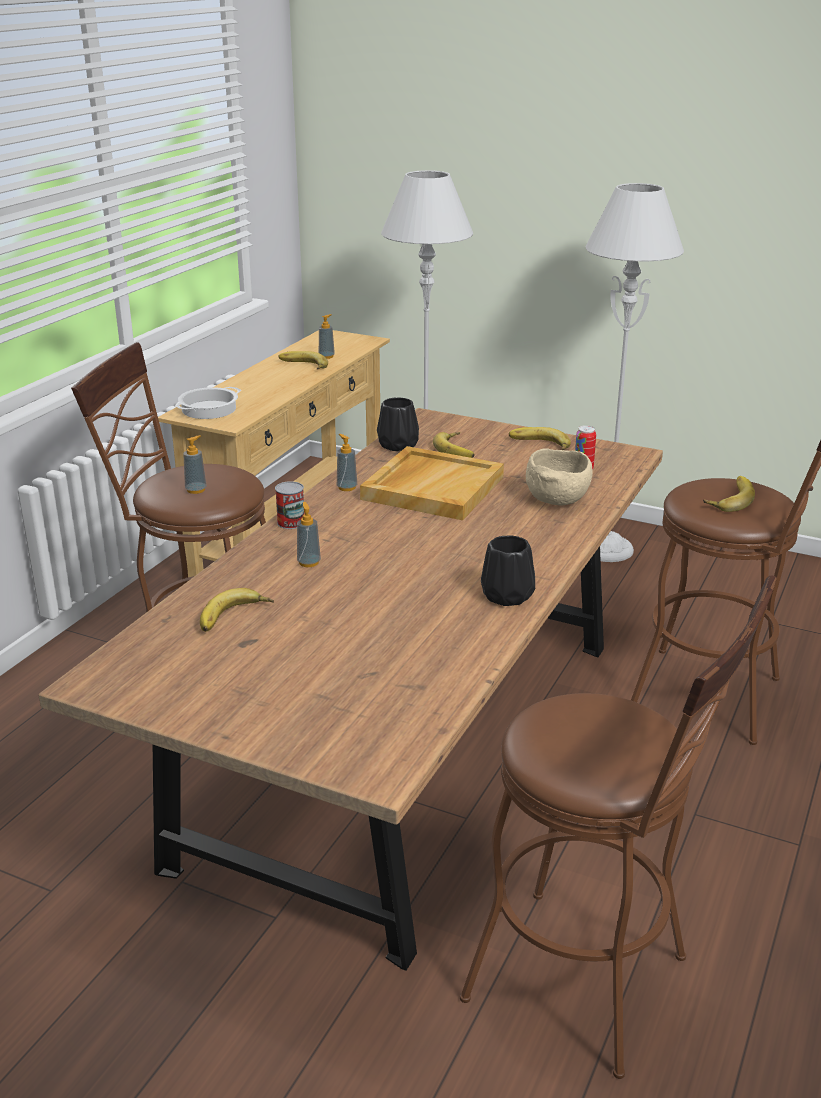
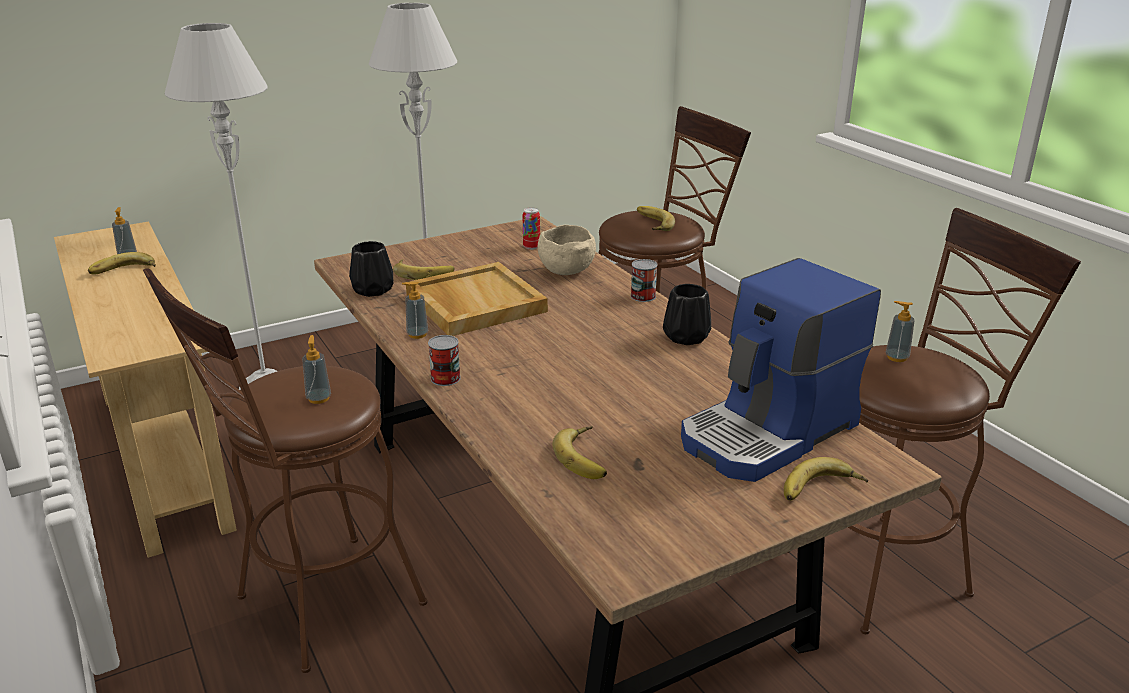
camera: 55 degrees left, 0 degrees up
(209, 409) = (130, 341): cooking pot -> none
(308, 562) = (531, 393): soap dispenser -> soap dispenser (896, 357)
(369, 690) = (770, 433): none -> coffee machine
(539, 445) = (466, 245): banana -> banana (821, 490)
(562, 550) = (643, 296): none -> can

